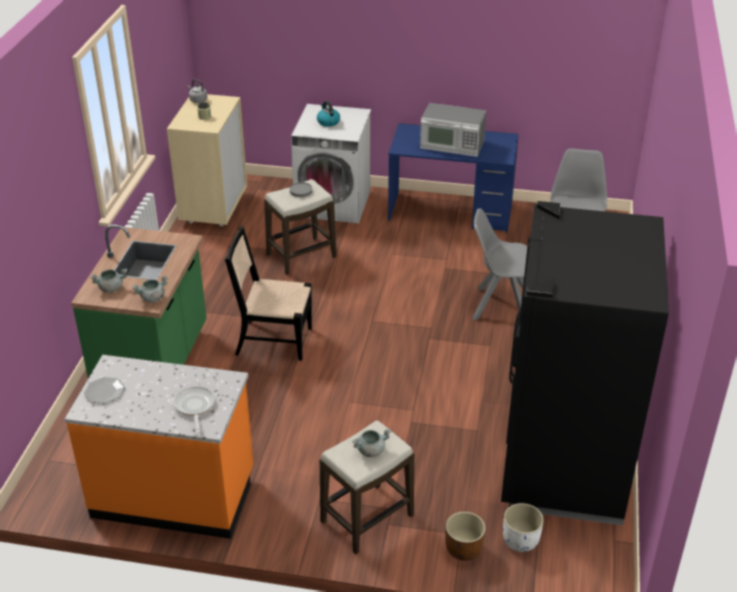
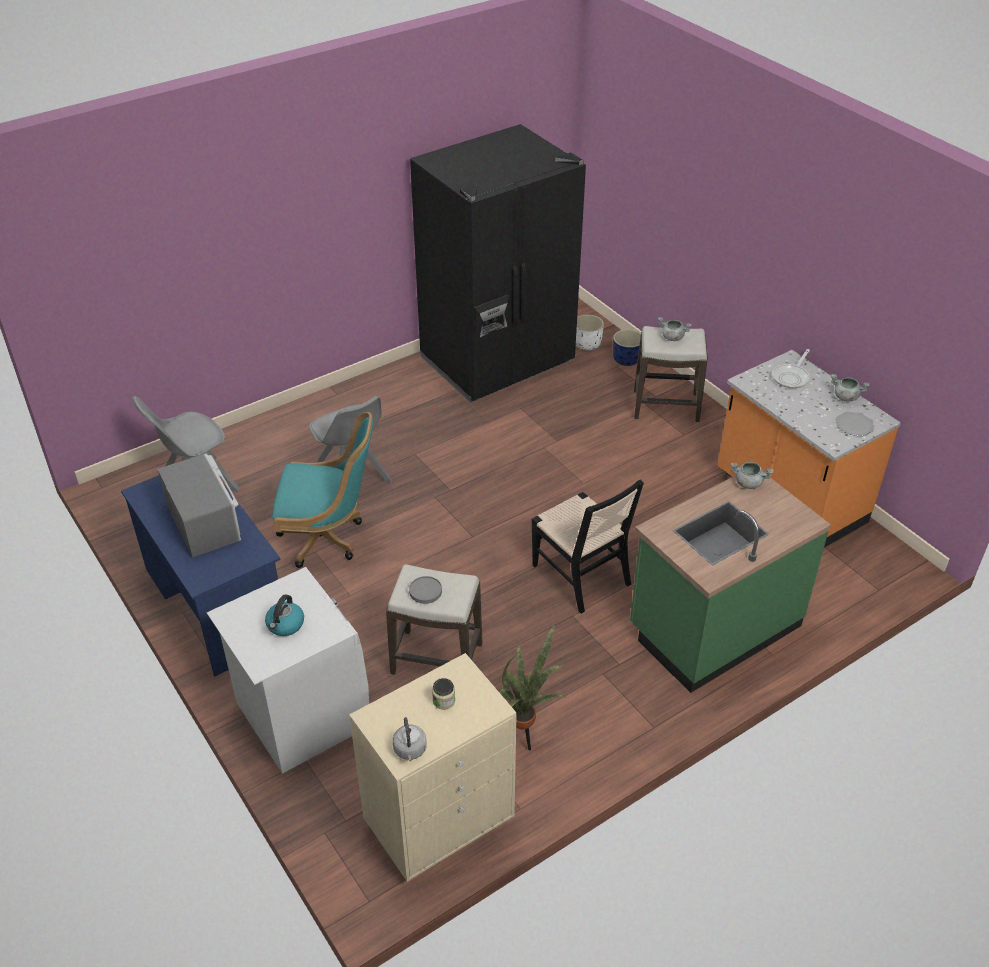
camera: 135 degrees left, 5 degrees up
(111, 288) = (780, 517): grey cooking pot -> grey cooking pot (845, 397)
(210, 252) = (523, 740): none -> potted plant
(451, 269) = (329, 539): none -> turquoise office chair
(463, 549) = (627, 360): brown planter -> blue planter

